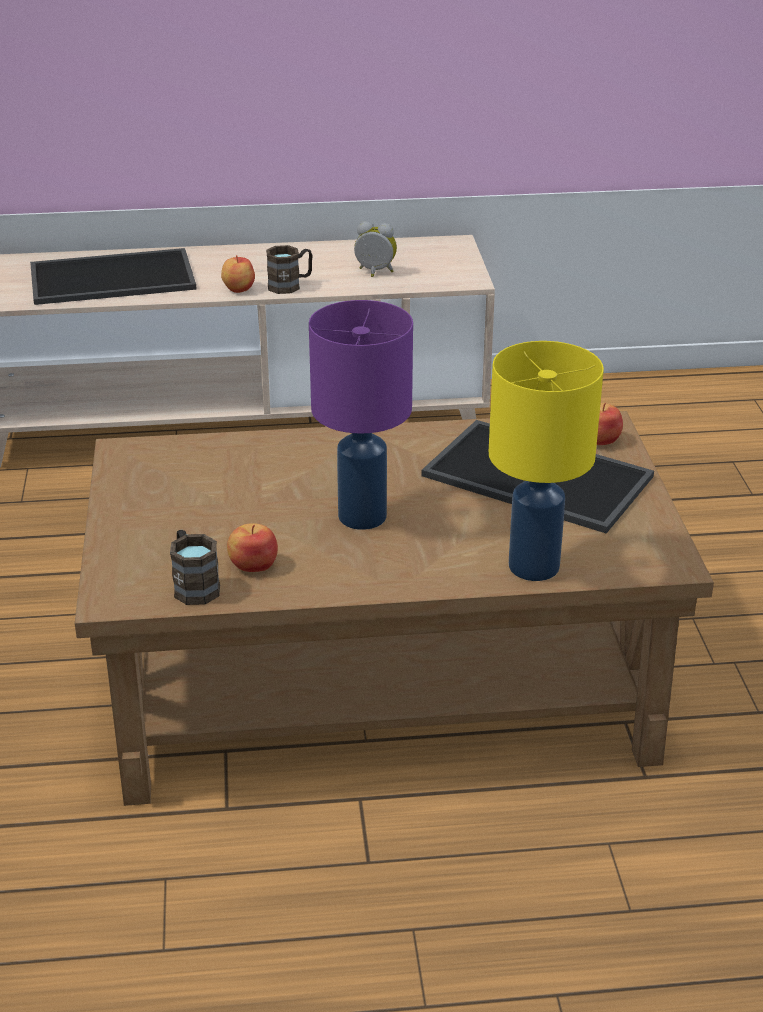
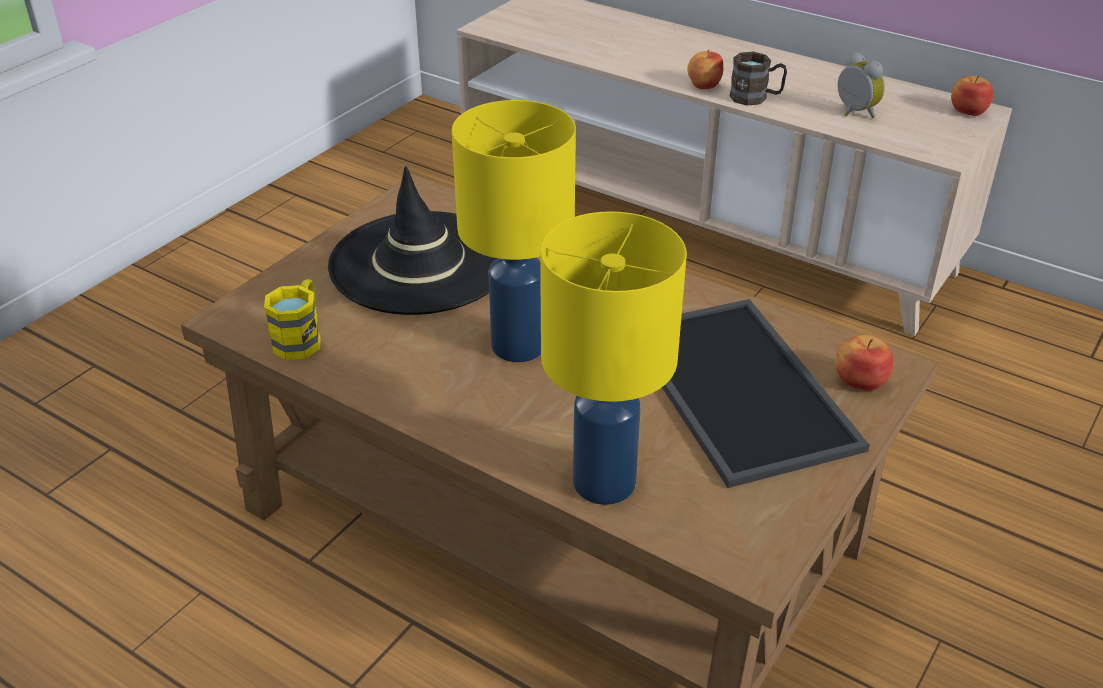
camera: 40 degrees right, 5 degrees up
(114, 276) = (615, 39): tray -> none
(193, 585) = (301, 338): brown mug -> yellow mug
(206, 497) = (420, 263): none -> black hat
(253, 565) = (369, 344): apple -> apple (968, 111)
(363, 517) = (518, 347): purple table lamp -> yellow table lamp

